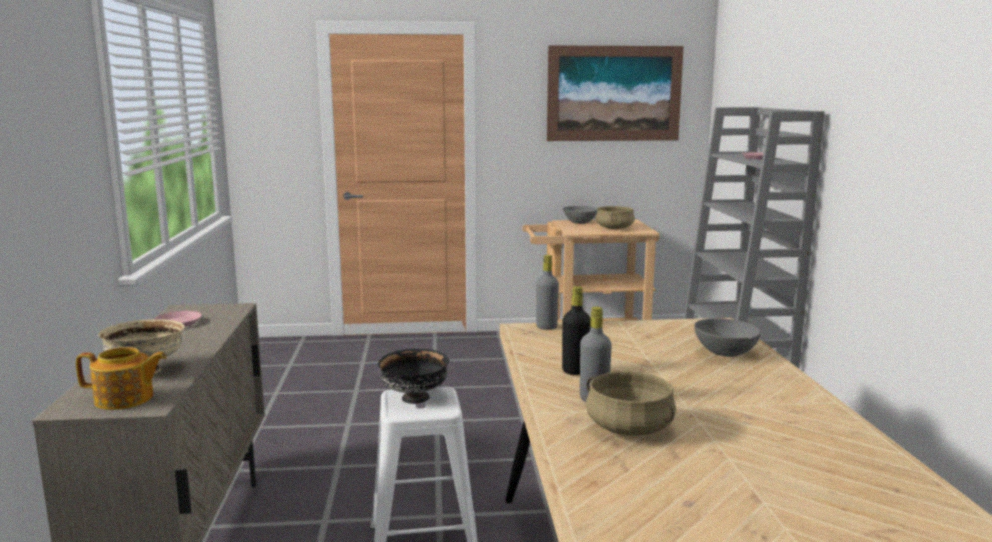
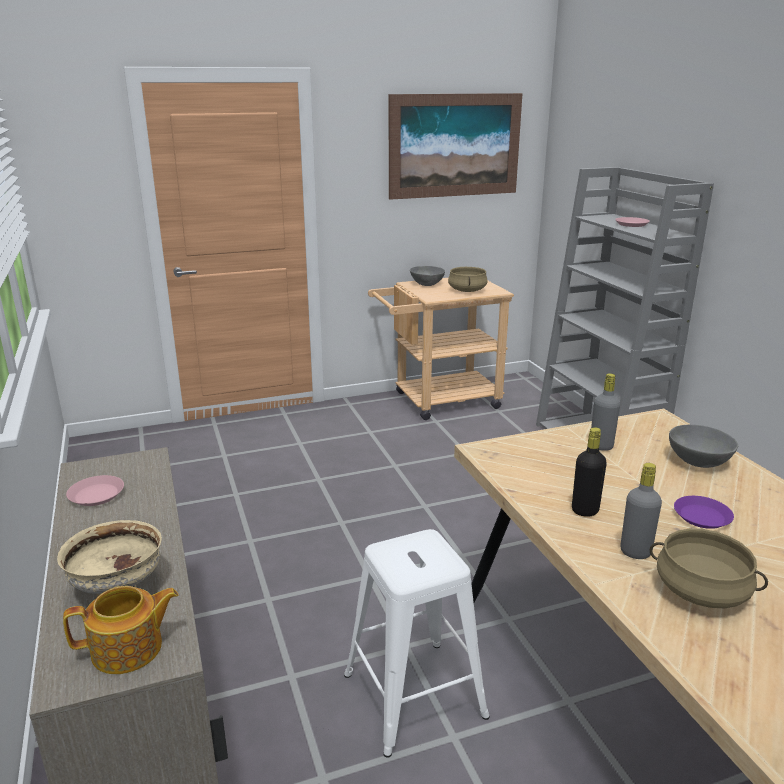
camera: 15 degrees left, 10 degrees up
(415, 399) = (408, 554): black bowl -> none
(546, 327) = (506, 445): grey bottle -> grey bottle (601, 446)
(686, 385) = (702, 516): none -> purple plate

